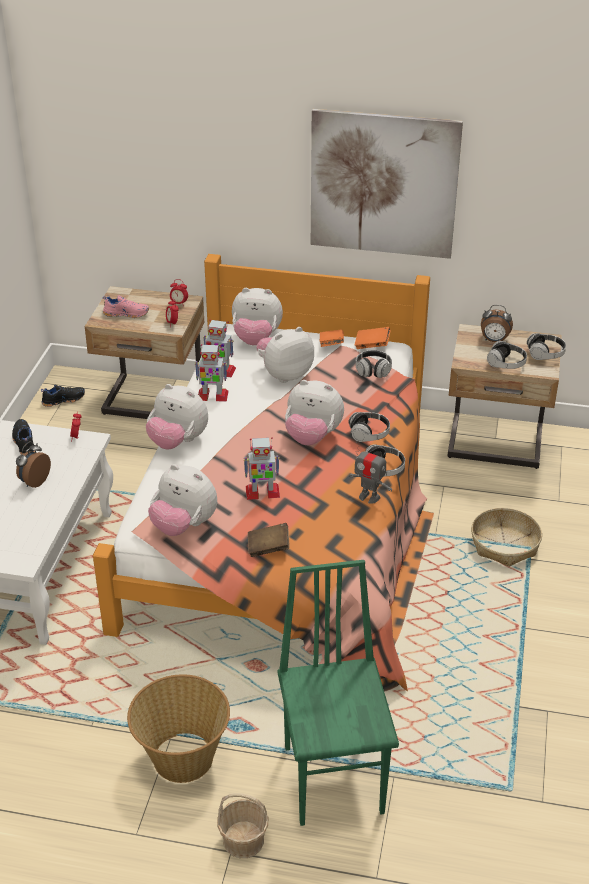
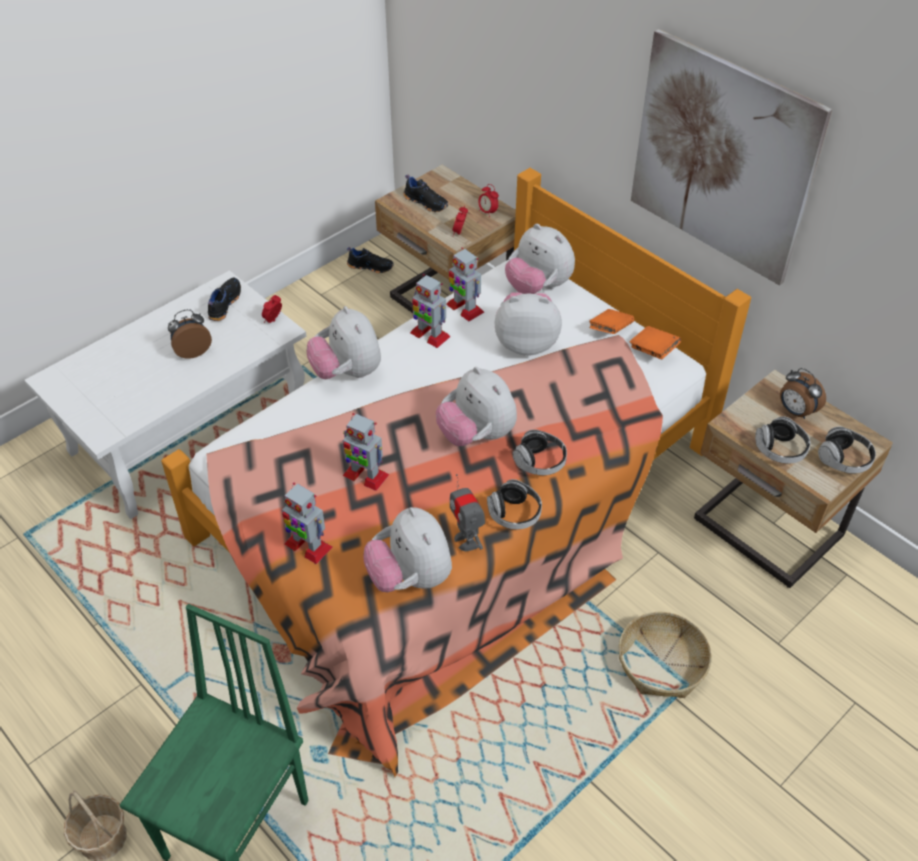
camera: 35 degrees right, 10 degrees up
(126, 313) = (427, 202): pink shoe -> black shoe
(182, 759) = (131, 712): basket -> none
(184, 526) = (256, 473): plush toy -> plush toy (410, 577)
(268, 548) = (307, 545): brown book -> toy robot
(373, 371) = (622, 383): headphones -> none

